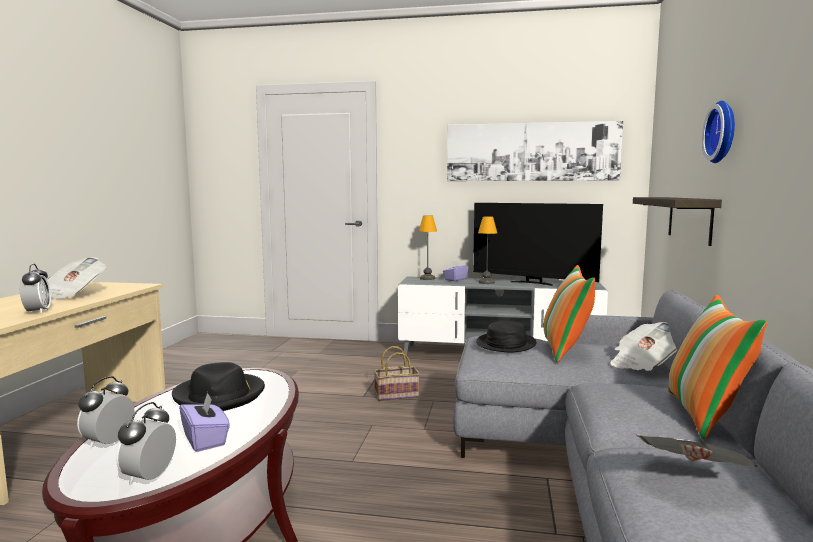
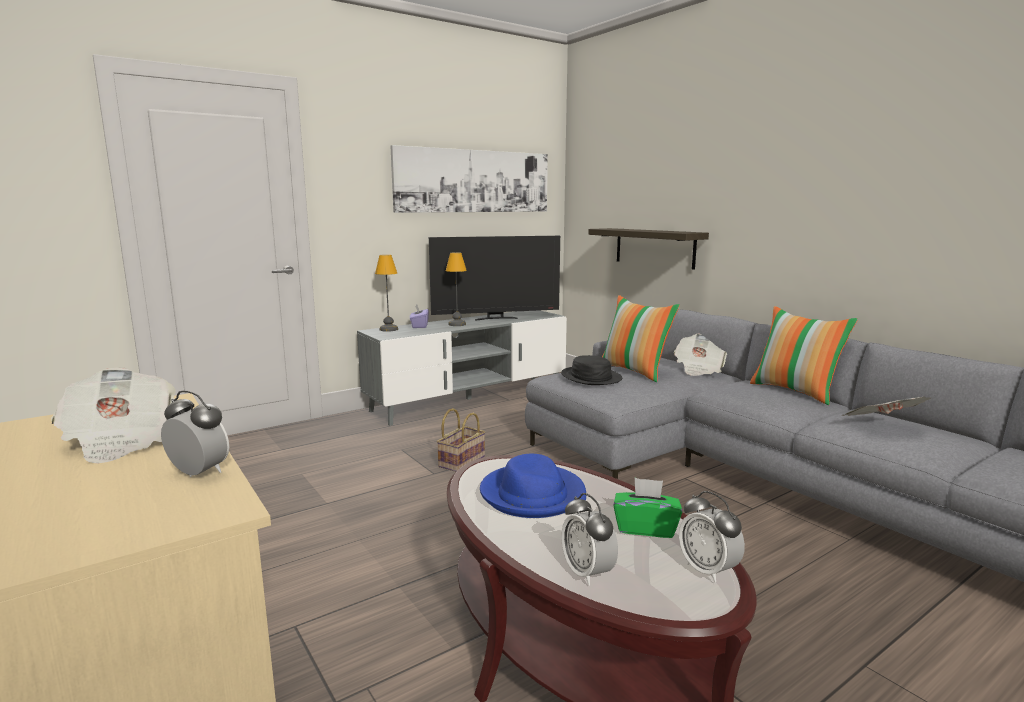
camera: 45 degrees left, 5 degrees up
(205, 440) = (645, 528): purple tissue box -> green tissue box
(220, 396) = (533, 495): black hat -> blue hat
(724, 132) = (707, 179): wall clock -> none

